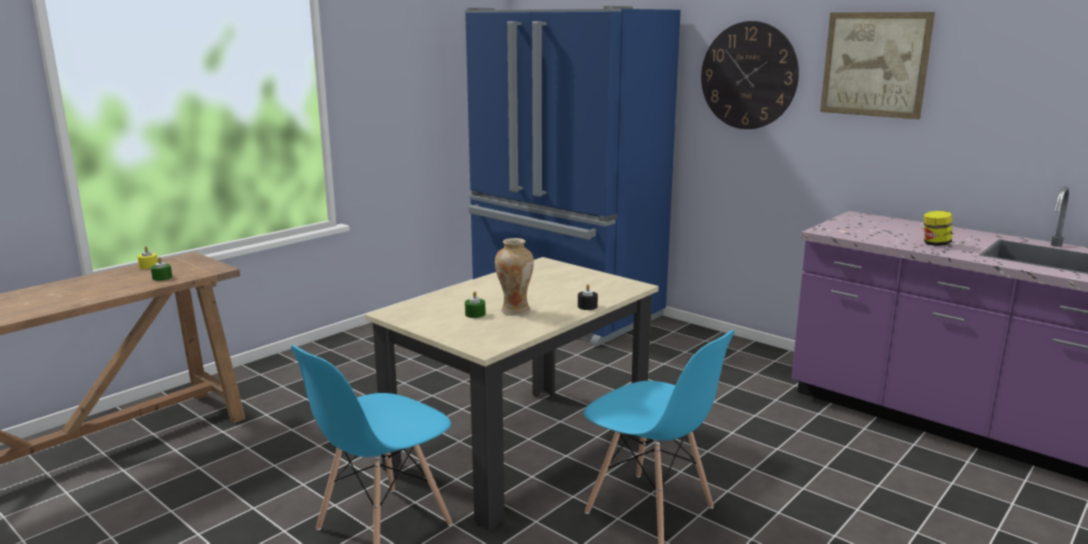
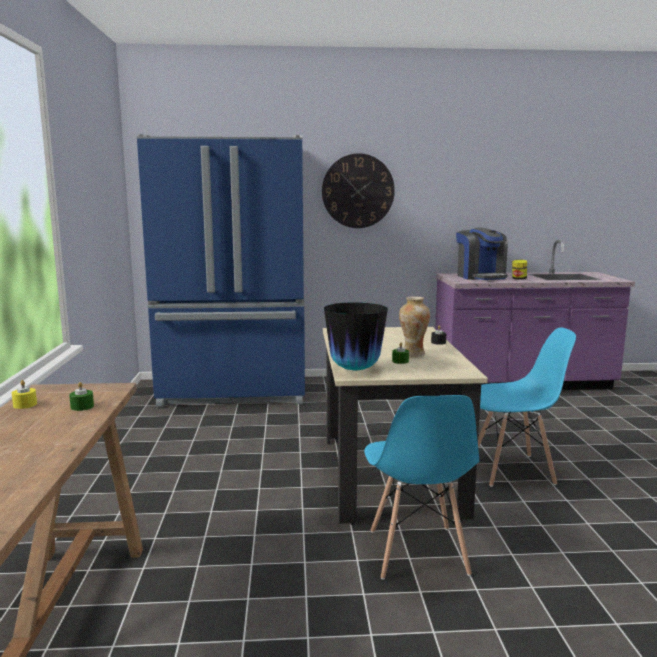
camera: 45 degrees left, 5 degrees down
(412, 309) = (355, 369): none -> vase
(875, 64) = (442, 180): picture -> none
(887, 229) = (481, 277): none -> coffee machine

